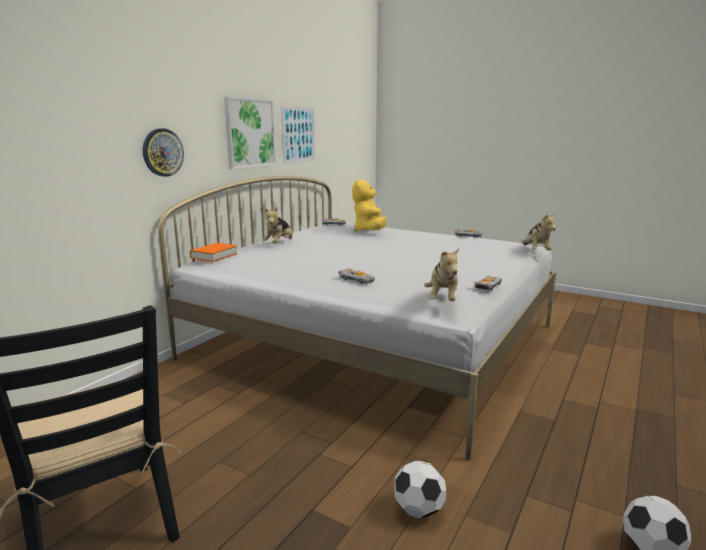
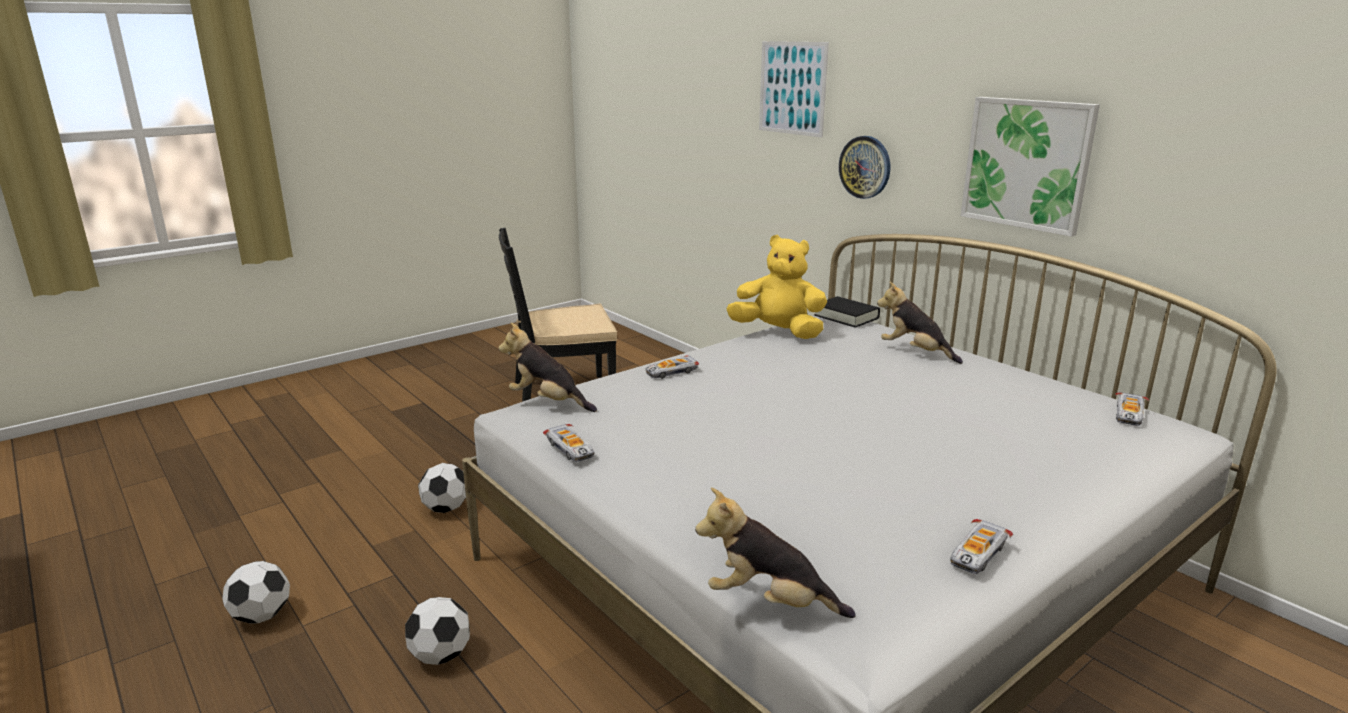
camera: 110 degrees right, 5 degrees up
(214, 256) = (846, 317): orange book -> black book
(298, 134) = (1186, 189): picture -> picture (792, 88)
(370, 231) = (1031, 436): yellow plush toy -> yellow plush toy (778, 332)
(560, 435) = (441, 655): none -> football

